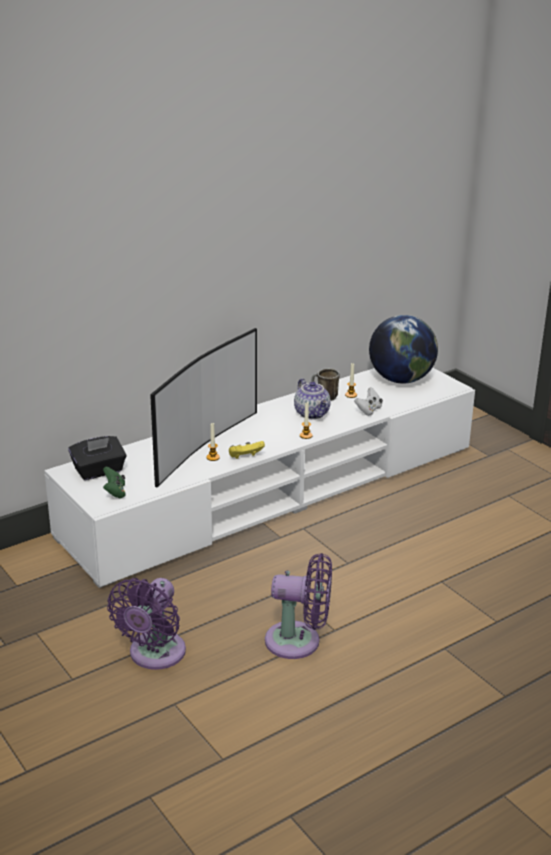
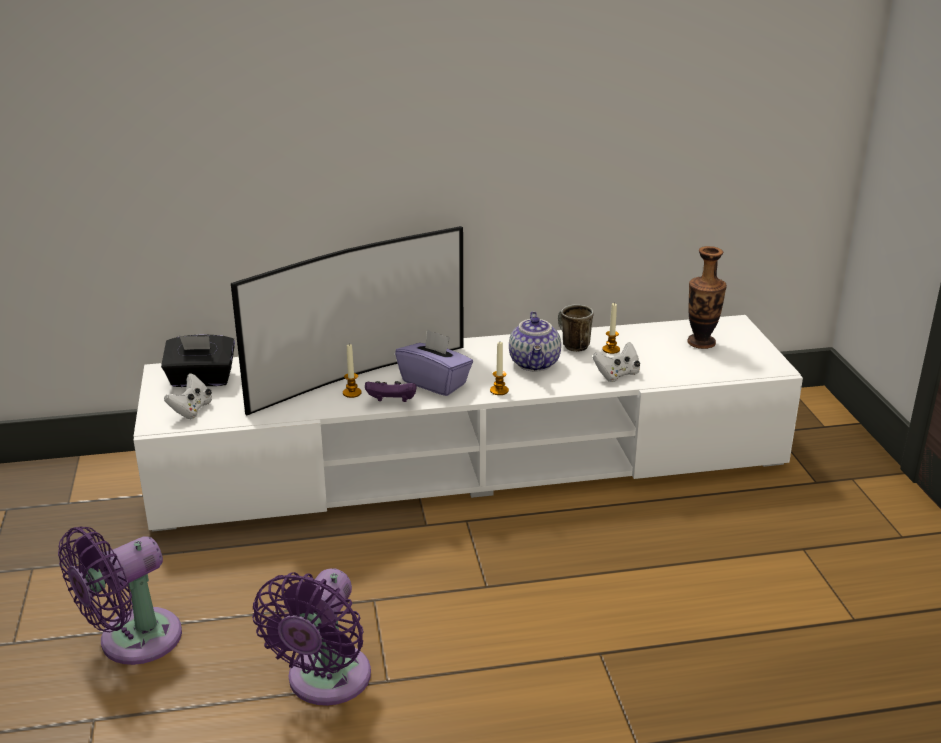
camera: 25 degrees right, 0 degrees up
(115, 492) = (191, 410): green game controller -> white game controller
(245, 457) = (392, 402): yellow game controller -> purple game controller
(260, 439) = (435, 383): none -> purple tissue box
(298, 641) = (325, 682): purple fan -> purple fan turned 75 degrees clockwise
(401, 380) = (701, 343): globe -> vase

